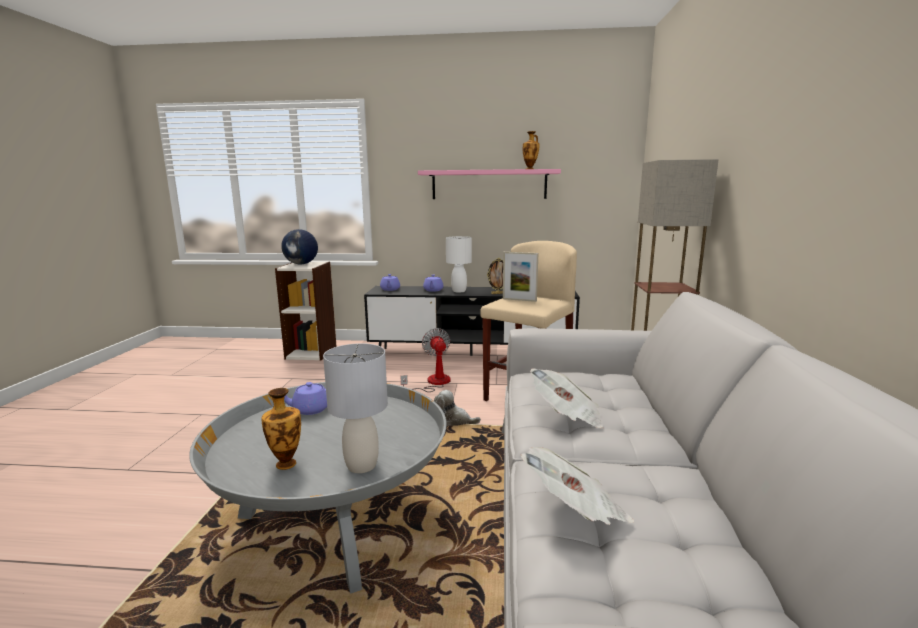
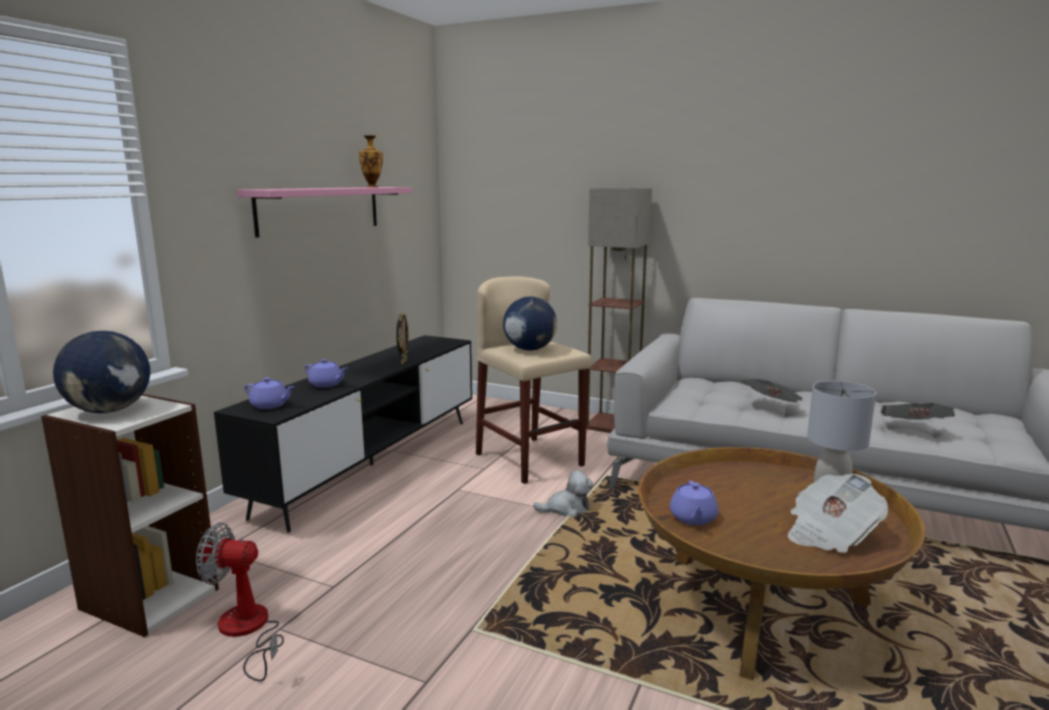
camera: 70 degrees left, 0 degrees up
(286, 463) = (830, 534): vase -> newspaper
(333, 522) = (761, 608): grey coffee table -> brown coffee table
(433, 383) = (443, 504): fan -> fan (248, 631)
(454, 421) = (566, 509): plush toy -> plush toy turned 135 degrees counterclockwise
(458, 291) = (356, 374): white table lamp -> none
(519, 300) = (529, 349): picture frame -> globe

